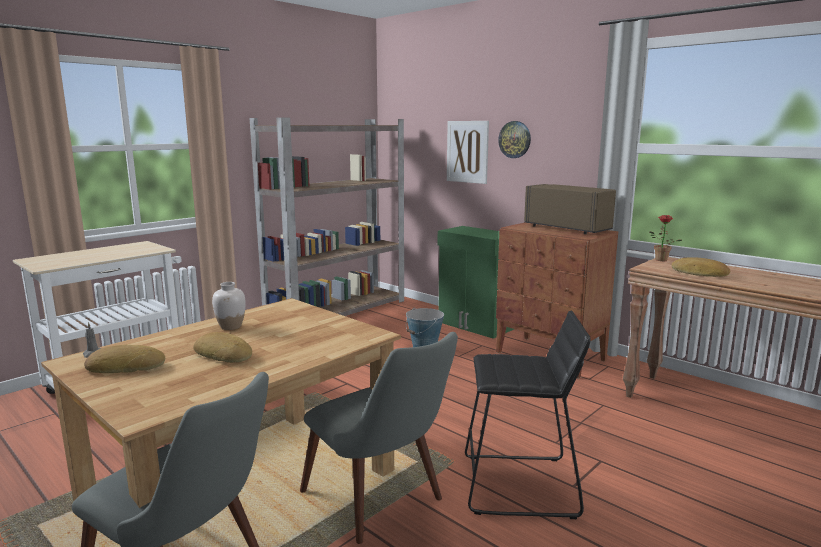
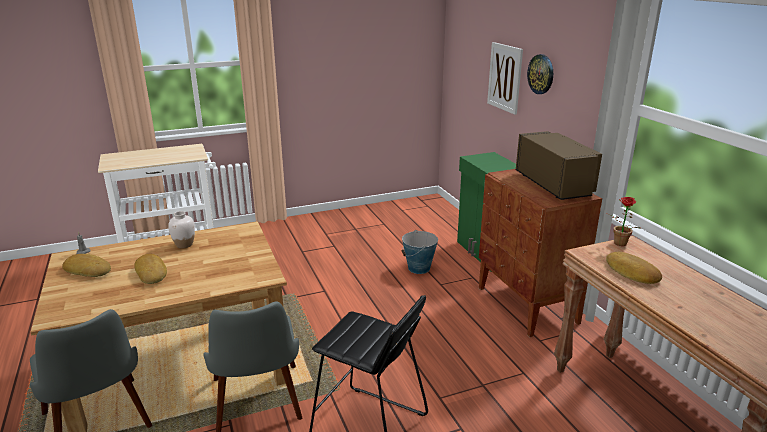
camera: 25 degrees right, 10 degrees up
(338, 311) = (380, 212): brown bookcase -> none

